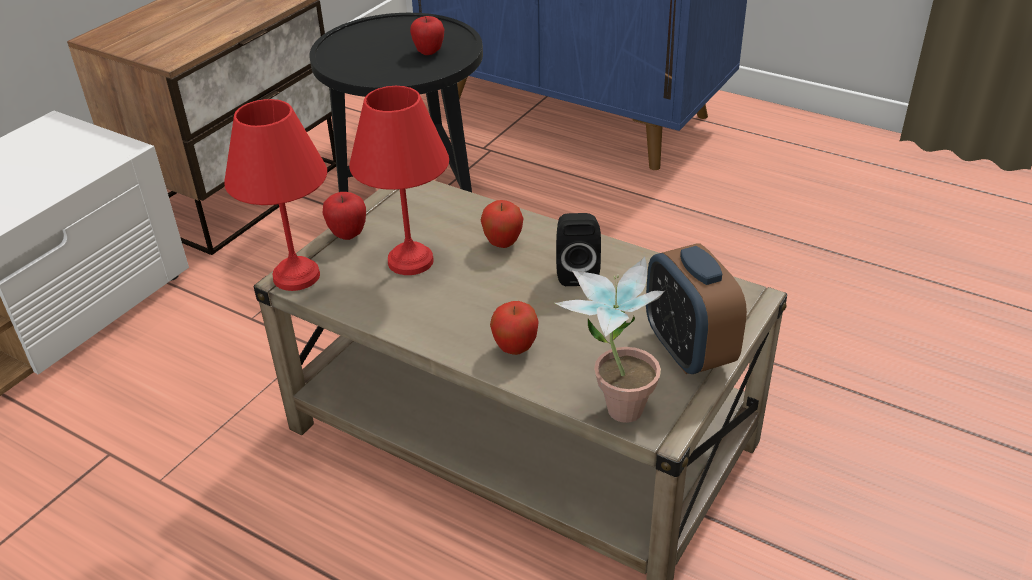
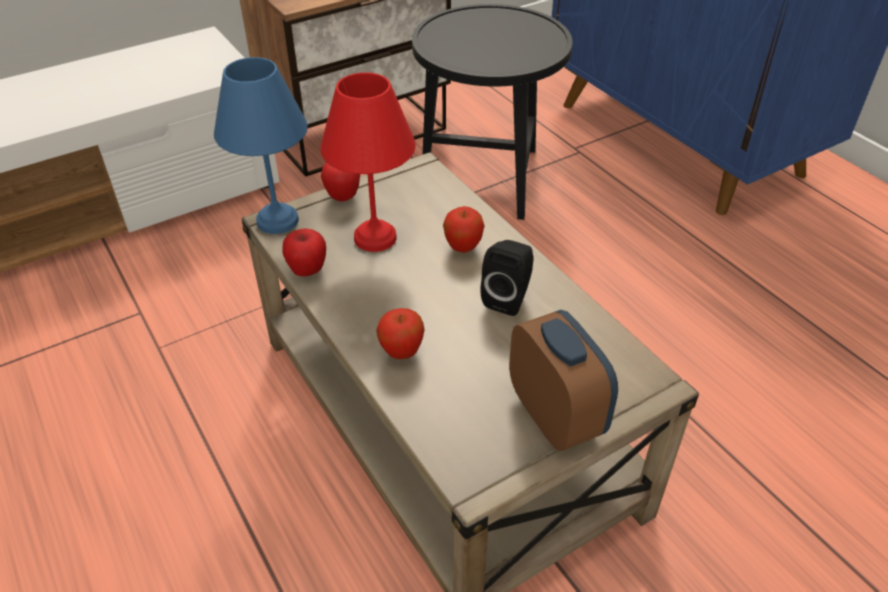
camera: 25 degrees right, 5 degrees up
(297, 275) = (279, 219): red table lamp -> blue table lamp
(429, 52) = (517, 49): apple -> apple (307, 271)
(612, 405) = (446, 442): potted plant -> none
(688, 350) = (555, 416): alarm clock -> alarm clock turned 150 degrees clockwise

